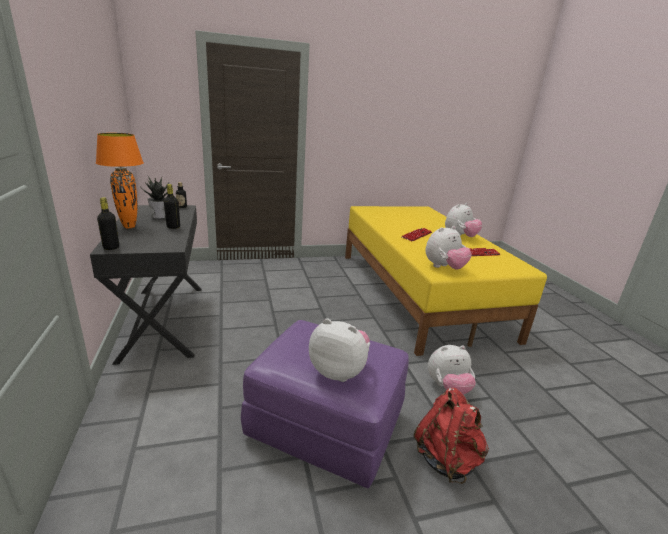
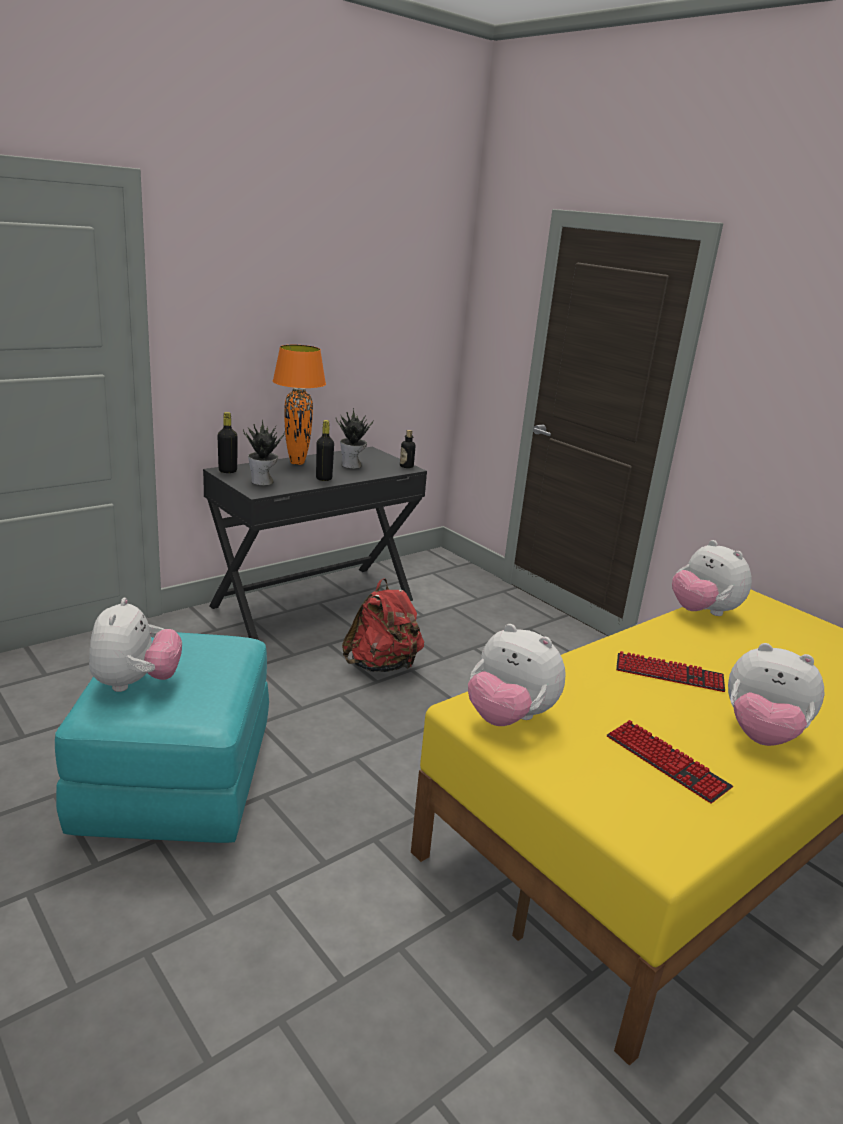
camera: 65 degrees right, 0 degrees up
(154, 242) = (263, 482): none -> potted plant
(324, 424) = (175, 778): purple ottoman -> turquoise ottoman
(447, 388) = (334, 908): plush toy -> plush toy (703, 612)
(447, 458) = (149, 919): red backpack -> red backpack (382, 665)

